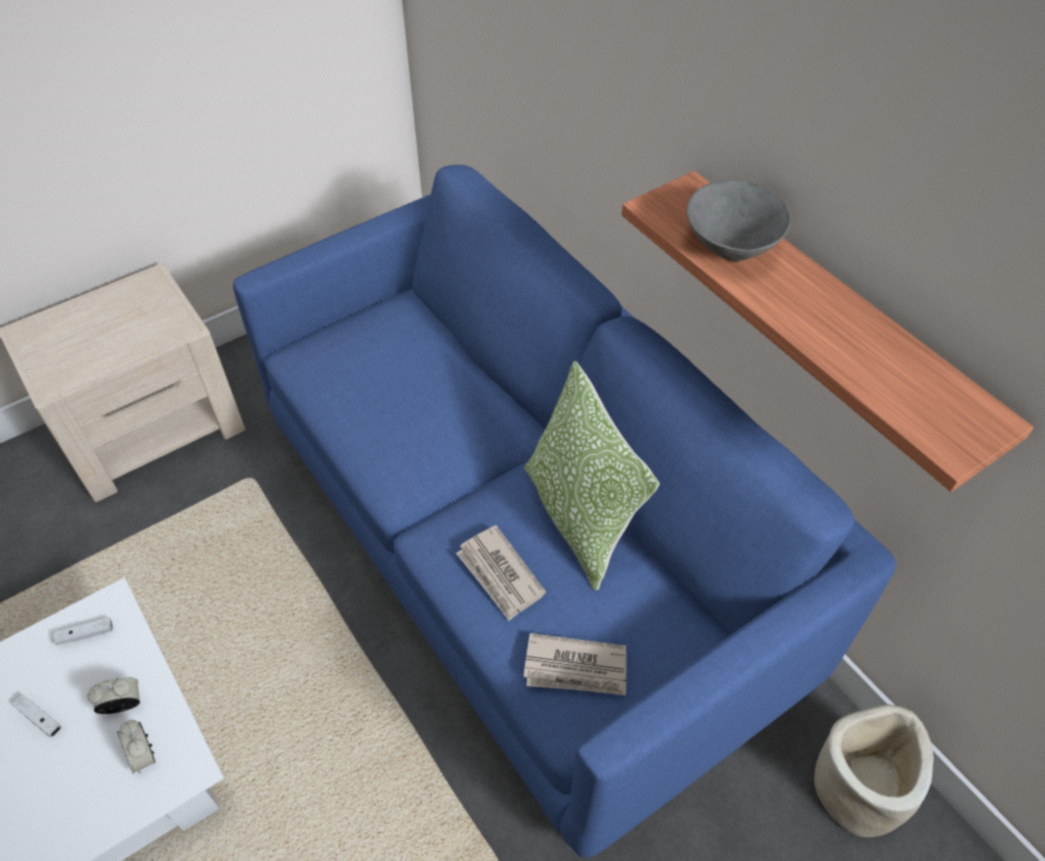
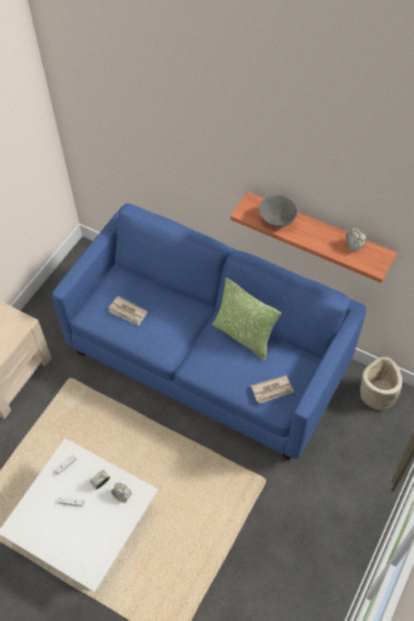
camera: 25 degrees left, 5 degrees up
(500, 575) = (227, 369): newspaper -> newspaper (128, 312)
(909, 370) = (354, 246): none -> alarm clock

